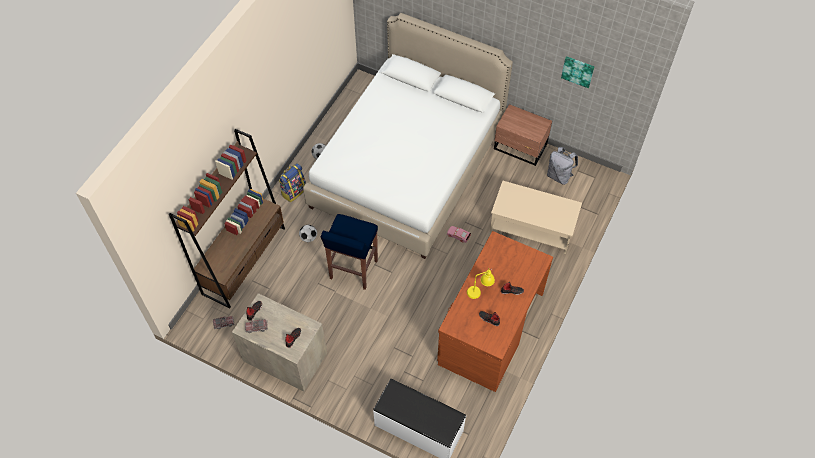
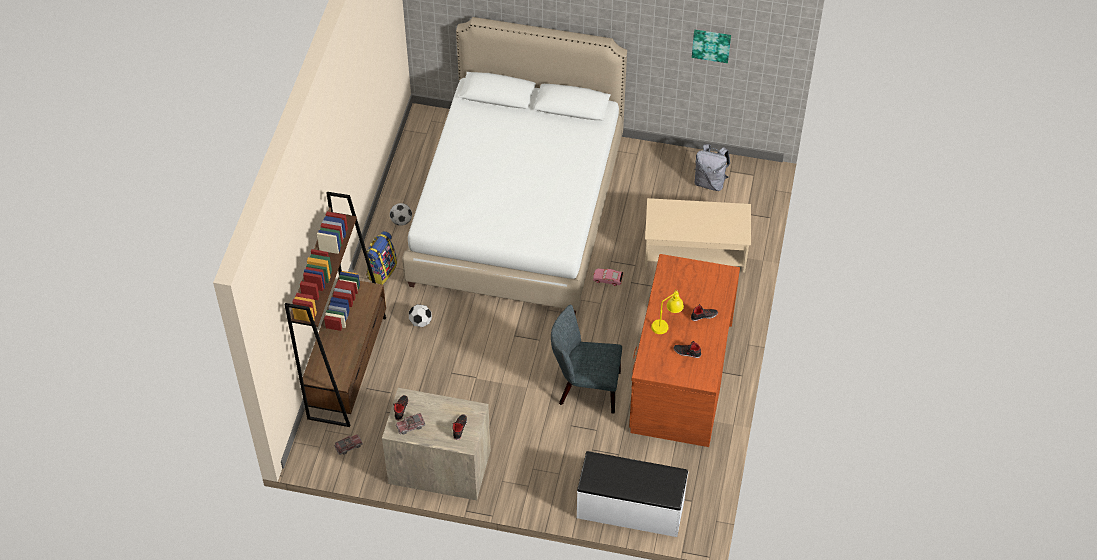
camera: 15 degrees left, 5 degrees down
(353, 270) = (490, 348): blue stool -> none
(414, 319) = (585, 388): none -> grey chair
(520, 147) = (652, 158): brown nightstand -> none

